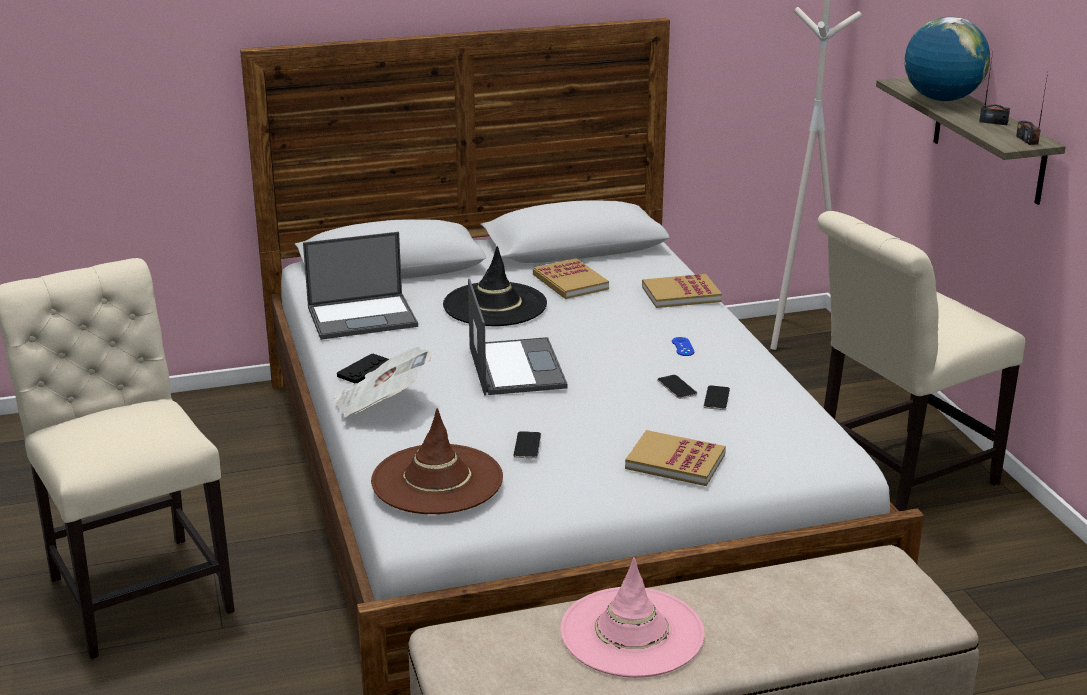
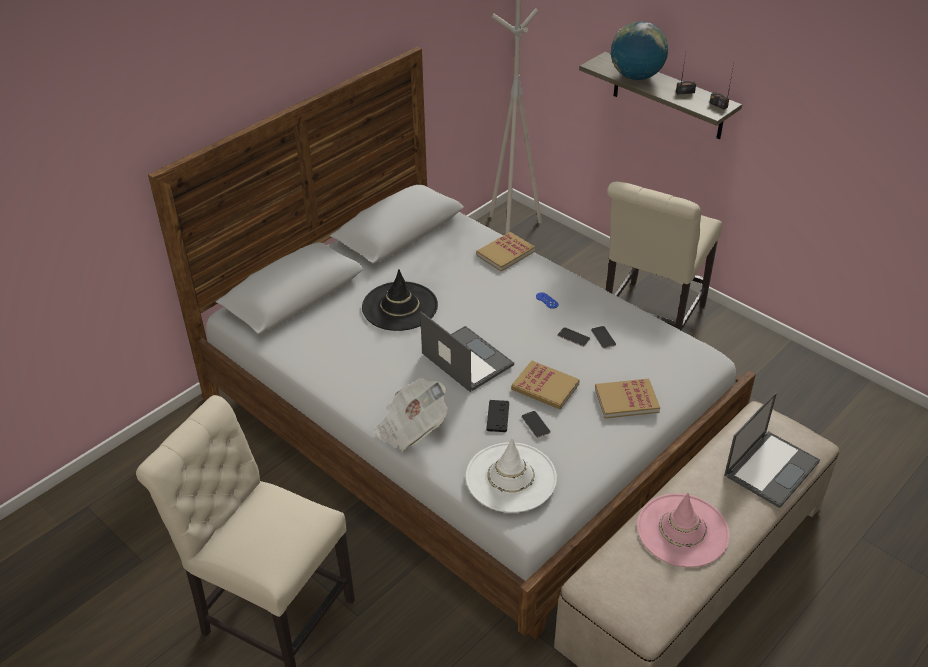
camera: 30 degrees left, 15 degrees up
(363, 317) = (322, 351): laptop -> laptop (771, 467)
(364, 370) = (370, 400): black game controller -> black game controller (498, 416)
(437, 480) = (511, 478): brown hat -> white hat
(570, 282) = (427, 267): book -> book (545, 387)

